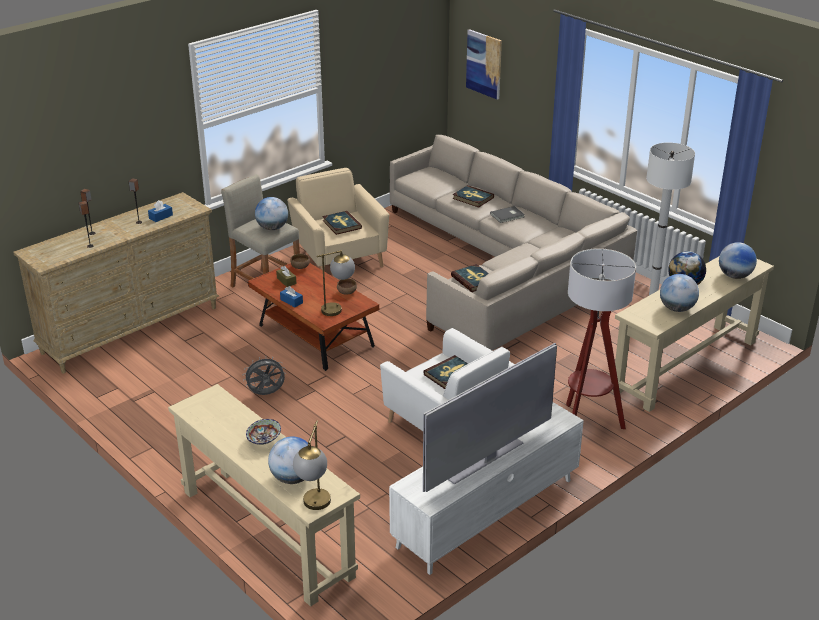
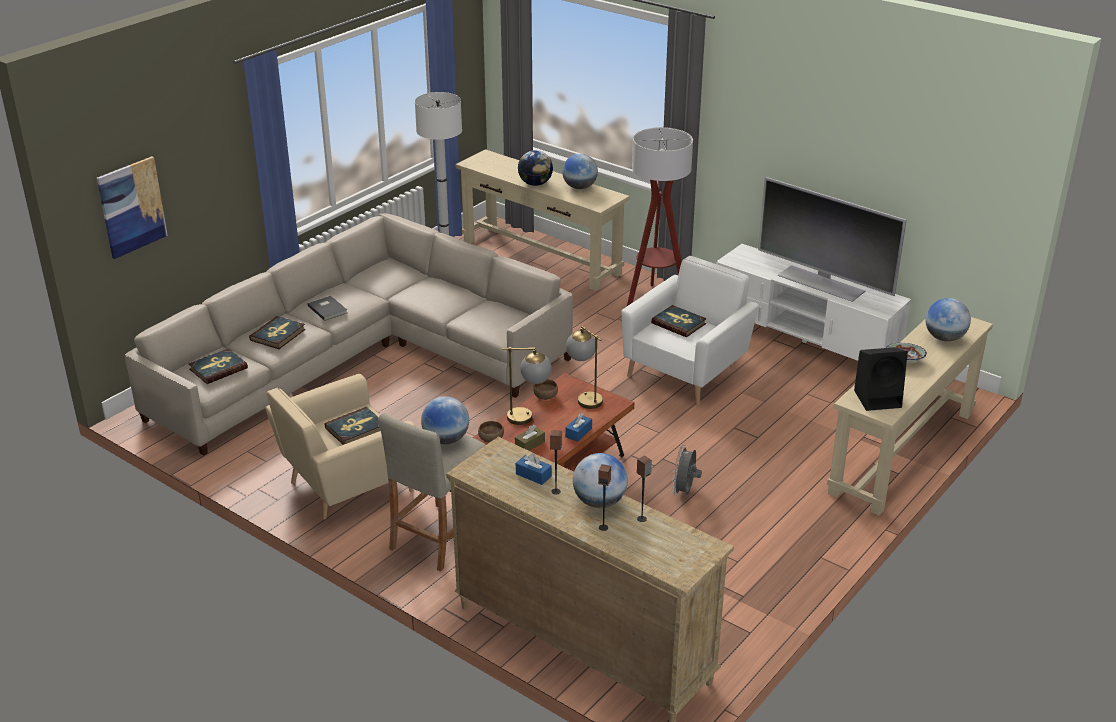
camera: 100 degrees left, 0 degrees up
(210, 409) = (878, 398): none -> black speaker
(266, 394) = (684, 492): grey fan -> grey fan turned 45 degrees clockwise
(315, 508) = (972, 323): table lamp -> table lamp (529, 417)
(474, 280) = (492, 320): book -> book (218, 368)
(734, 276) = (510, 164): globe -> globe (599, 502)

